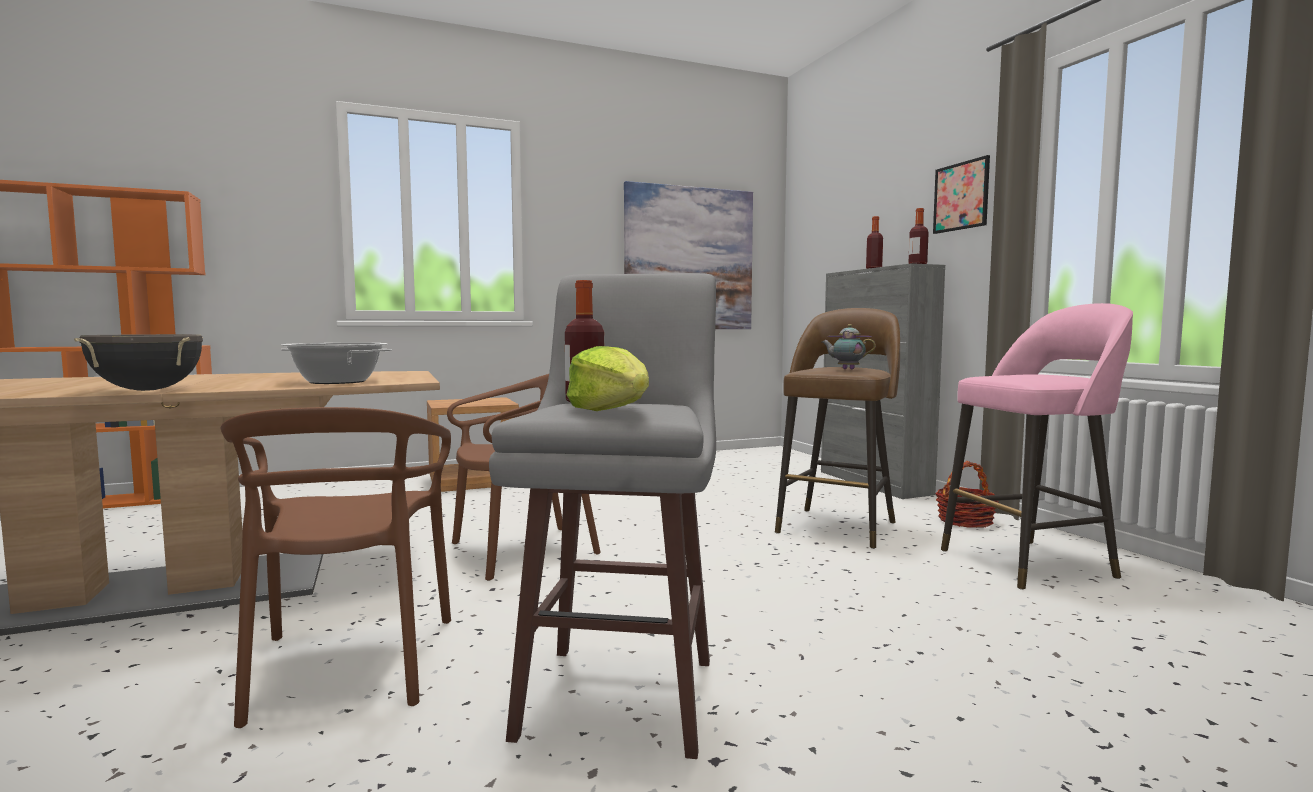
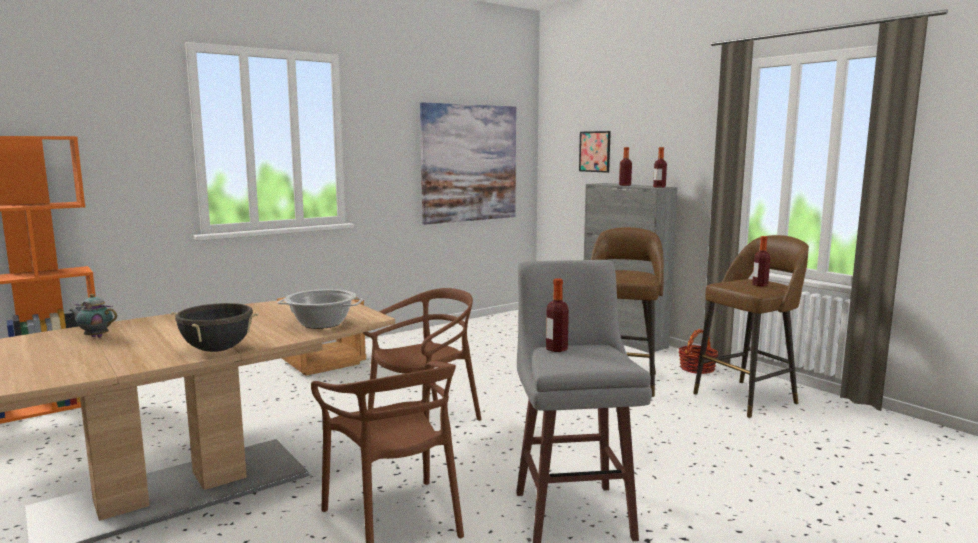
camera: 15 degrees left, 5 degrees up
(611, 410) = (590, 360): lettuce -> none
(846, 369) = (632, 277): teapot -> teapot (95, 337)
(961, 196) = (688, 139): picture -> picture (595, 151)
(1030, 563) = (747, 398): pink stool -> brown stool
(1045, 376) = (760, 285): none -> bottle

